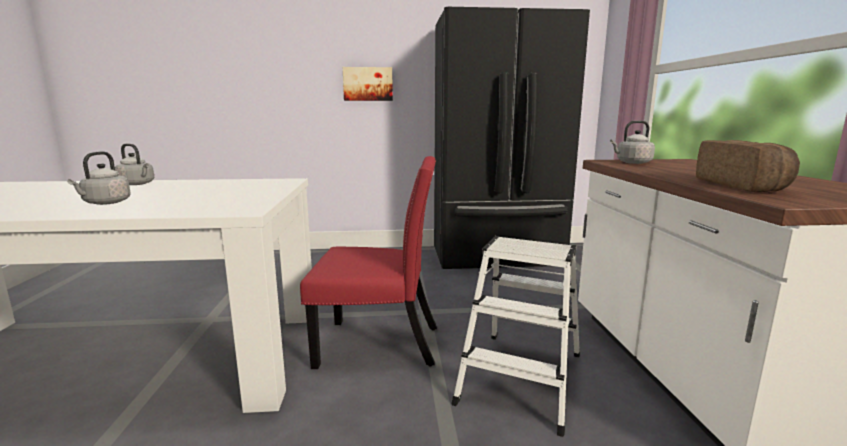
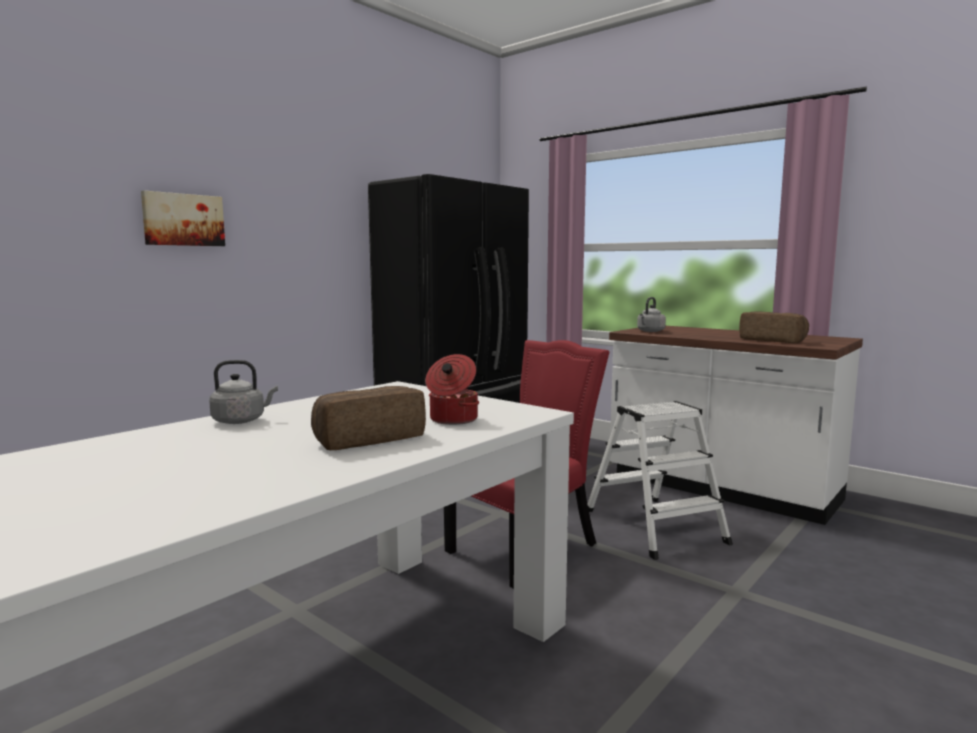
camera: 45 degrees left, 5 degrees down
(105, 203) = (368, 439): grey kettle -> bread
(186, 203) = (452, 420): none -> cooking pot
(368, 84) = (291, 253): picture -> picture (183, 220)

